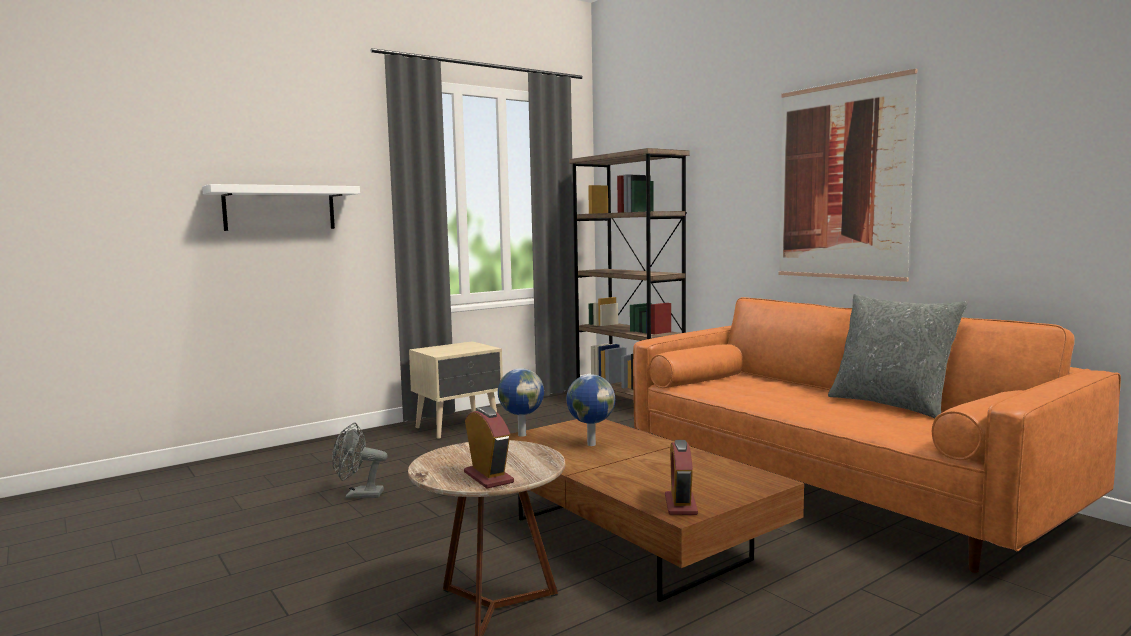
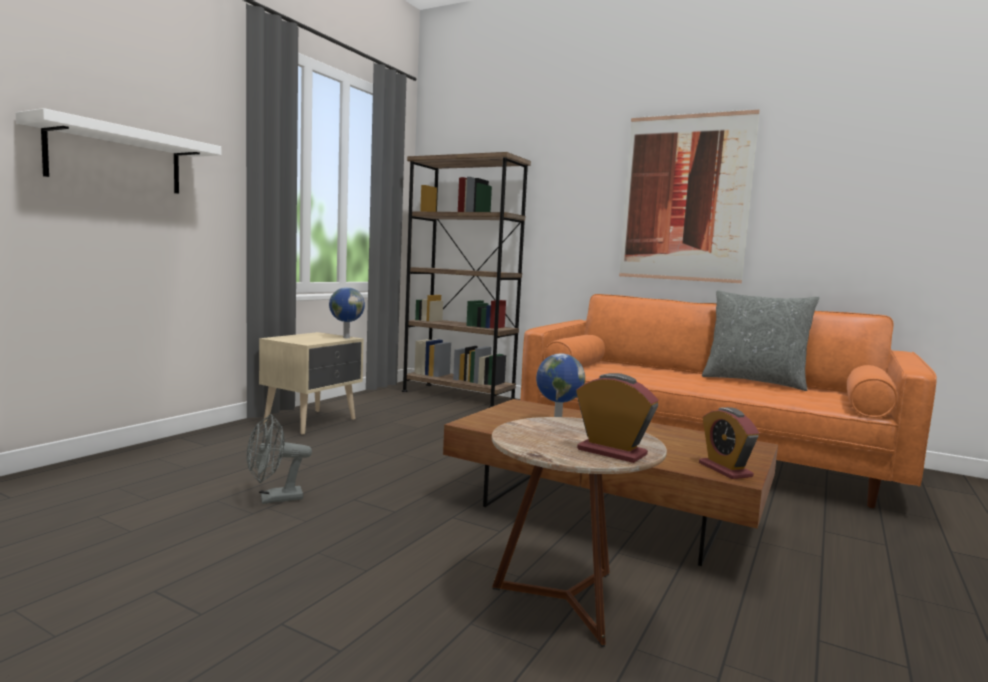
camera: 25 degrees left, 0 degrees up
(521, 435) = (476, 418): globe -> globe (345, 337)

